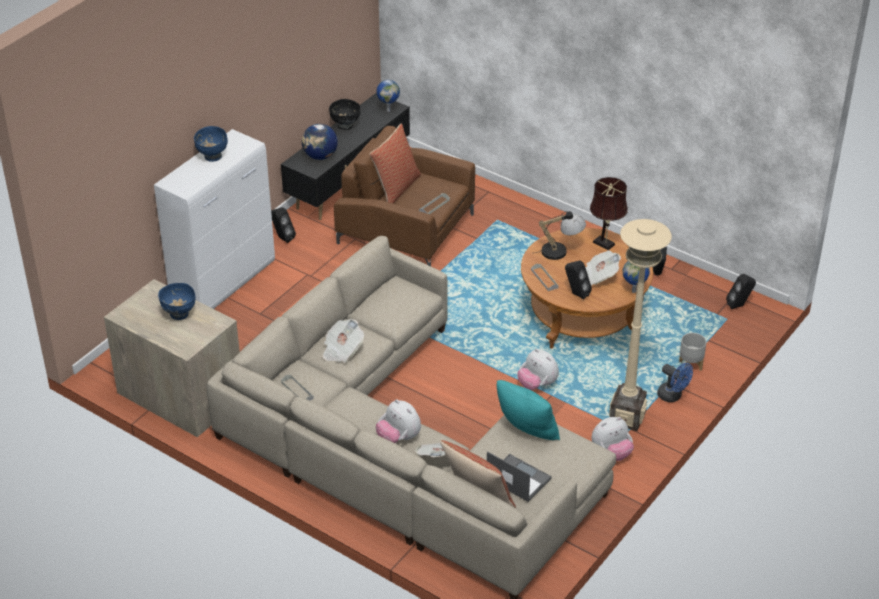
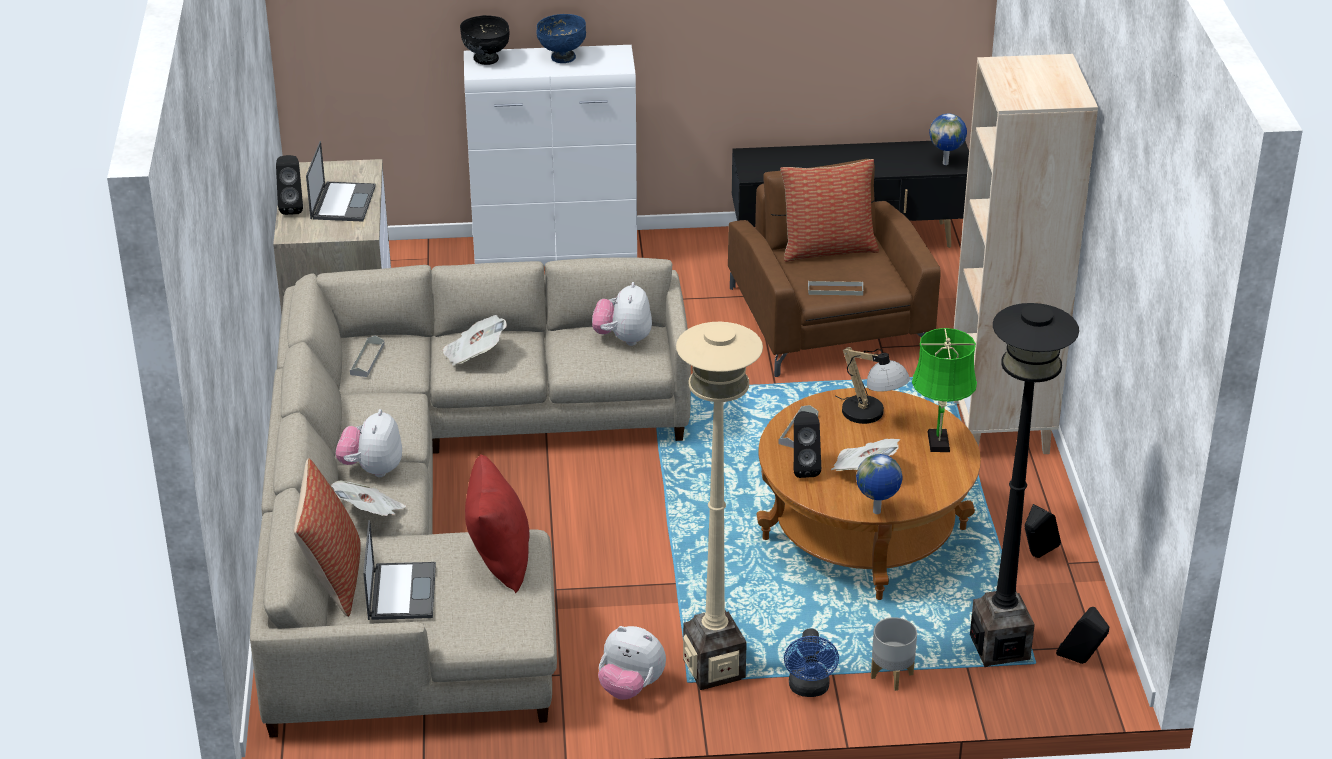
camera: 50 degrees right, 5 degrees down
(179, 314) = (342, 202): blue bowl -> laptop
(282, 238) = (685, 249): black speaker -> black speaker (292, 208)
(320, 156) = (785, 164): globe -> none
(345, 126) = (867, 152): black bowl -> black bowl (486, 59)
(526, 432) = (499, 560): turquoise pillow -> red pillow
(537, 384) = (681, 562): plush toy -> plush toy (623, 338)
(555, 228) = (1001, 427): none -> beige bookcase
(605, 244) = (938, 444): brown table lamp -> green table lamp
(706, 323) = (999, 648): none -> black floor lamp

